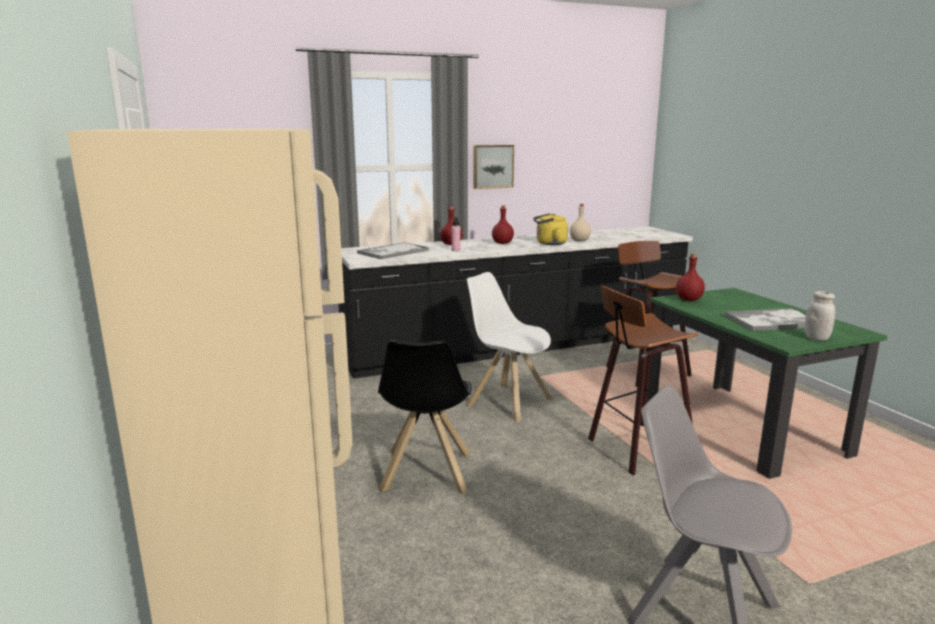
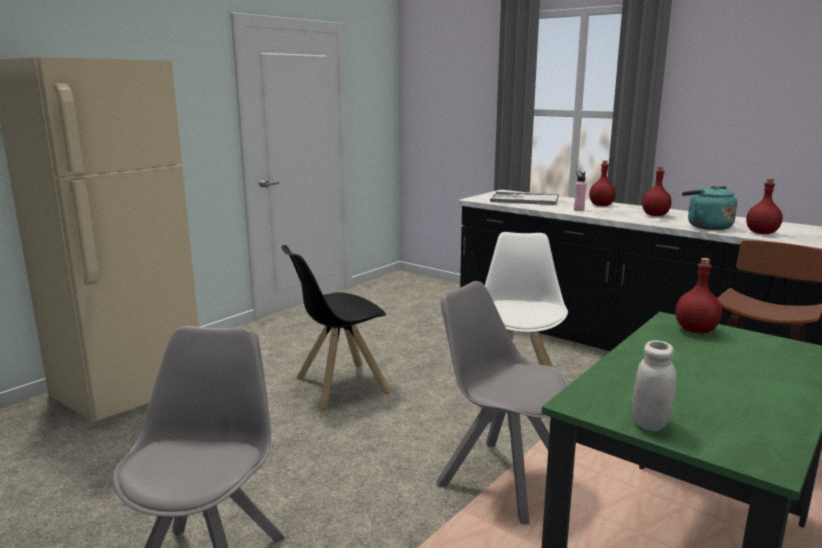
camera: 60 degrees right, 0 degrees up
(492, 166) = (705, 119): picture -> none
(549, 243) = (706, 226): yellow kettle -> turquoise kettle
(579, 241) = (761, 233): beige bottle -> red bottle
(636, 450) = (501, 478): stool -> grey chair
(774, 321) = (693, 389): tray -> none

